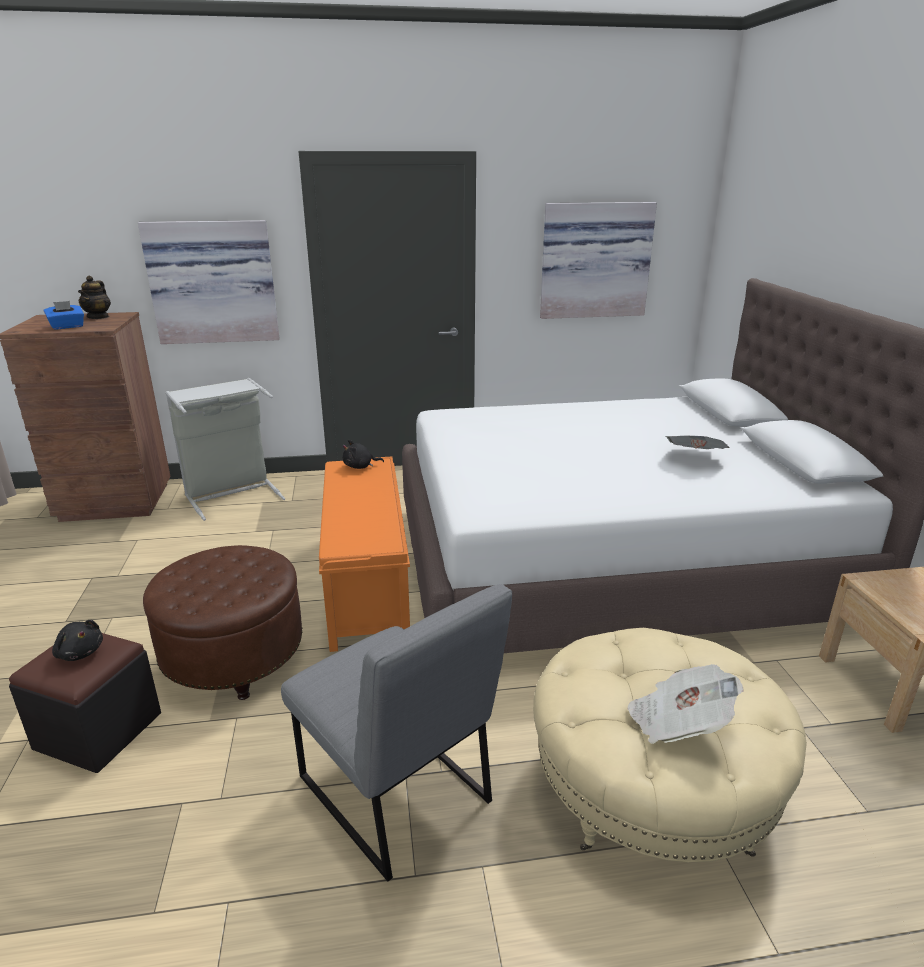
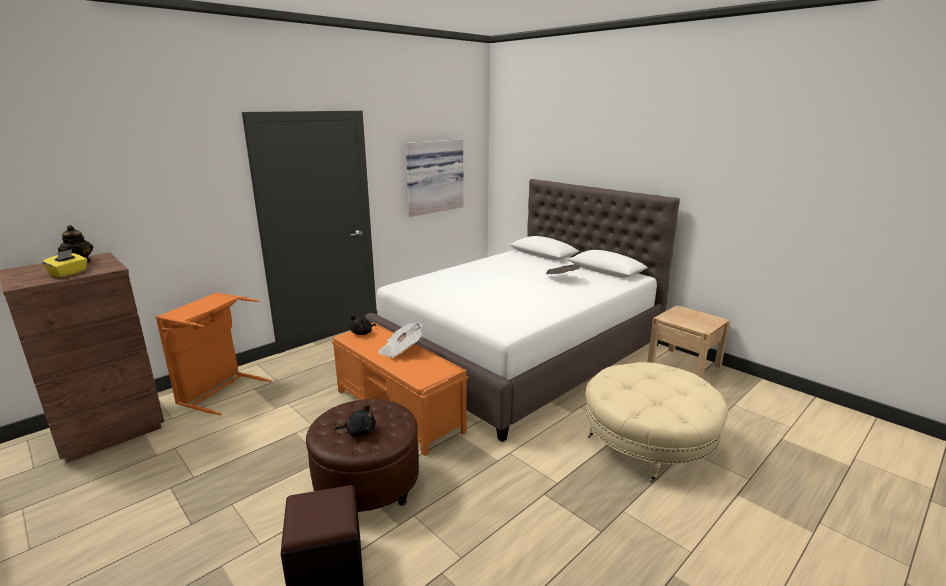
camera: 35 degrees left, 5 degrees down
(67, 327) = (69, 273): blue tissue box -> yellow tissue box
(80, 652) = (319, 507): black plush toy -> black plush toy (359, 432)
(213, 282) = (176, 218): picture -> none
(232, 494) = (218, 391): grey laundry basket -> orange laundry basket
(396, 793) = (549, 503): grey chair -> none
(678, 723) = (674, 396): newspaper -> newspaper (401, 350)

